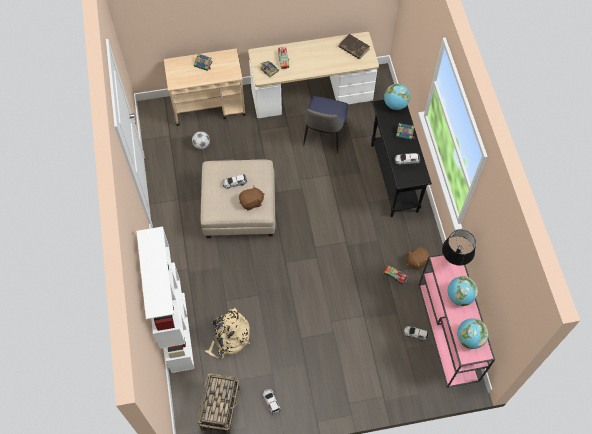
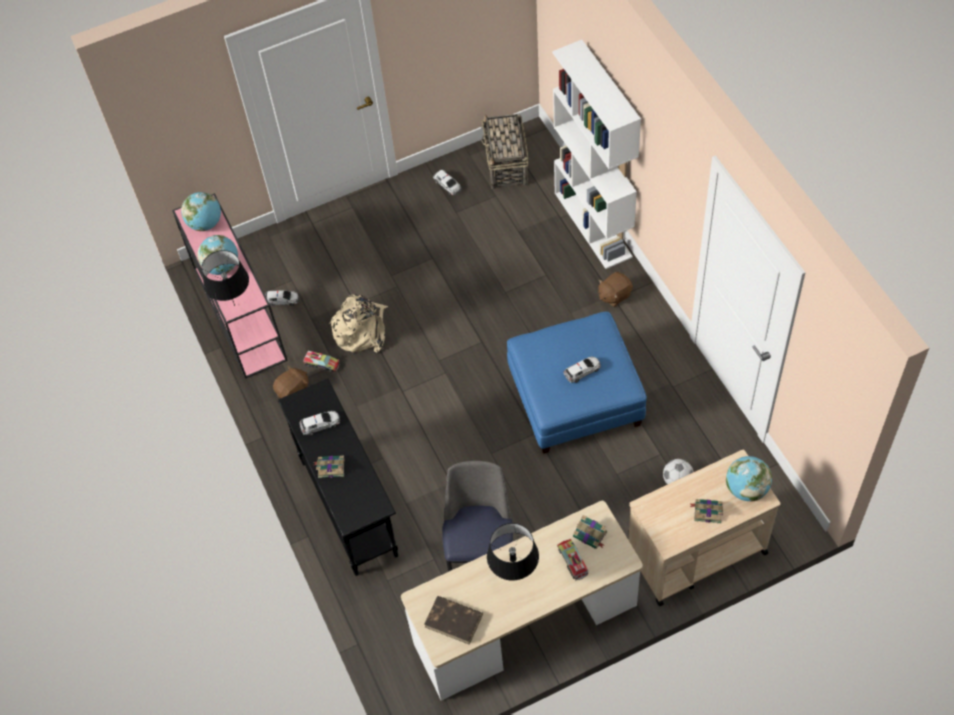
camera: 170 degrees right, 5 degrees down
(229, 338) = (524, 235): beige backpack -> beige backpack (361, 330)
(240, 208) = (574, 397): beige ottoman -> blue ottoman
(251, 202) = (546, 350): brown plush toy -> brown plush toy (614, 295)
(316, 60) = (514, 575): none -> black table lamp
(395, 105) = (355, 515): globe -> globe (746, 489)

